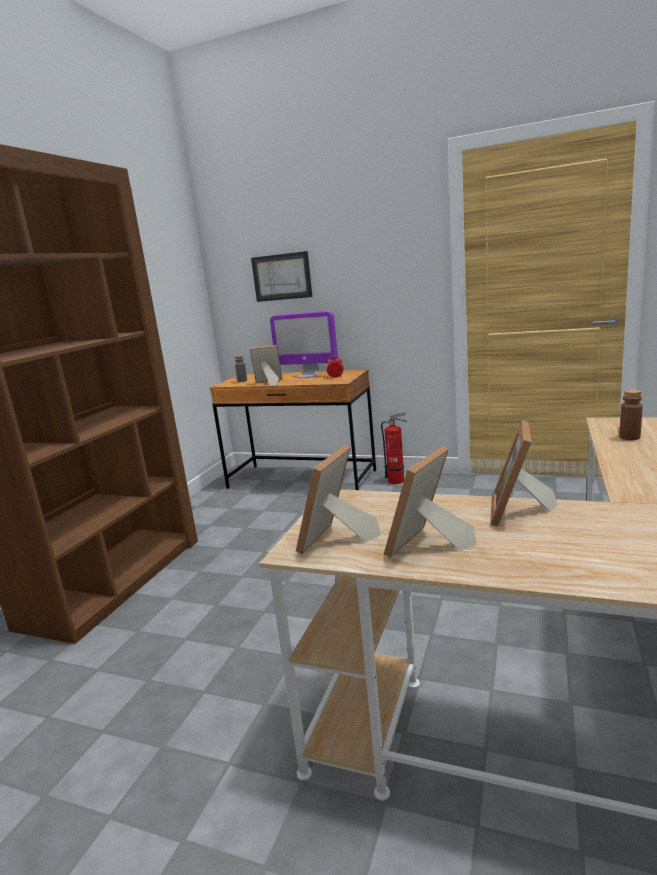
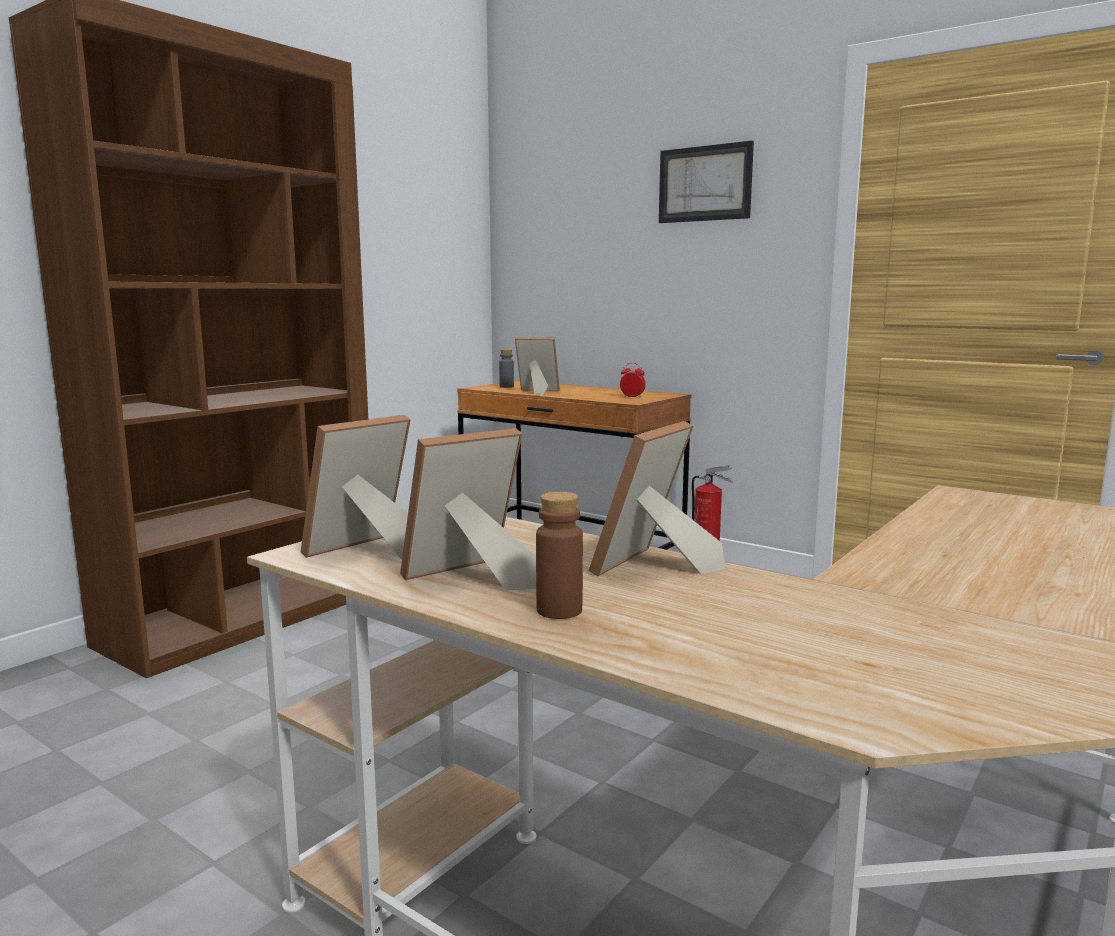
camera: 15 degrees right, 5 degrees down
(282, 277) = (588, 244): picture -> picture (705, 183)
(308, 375) = (599, 391): monitor -> none
(629, 437) = (969, 516): brown bottle -> brown bottle (559, 610)

